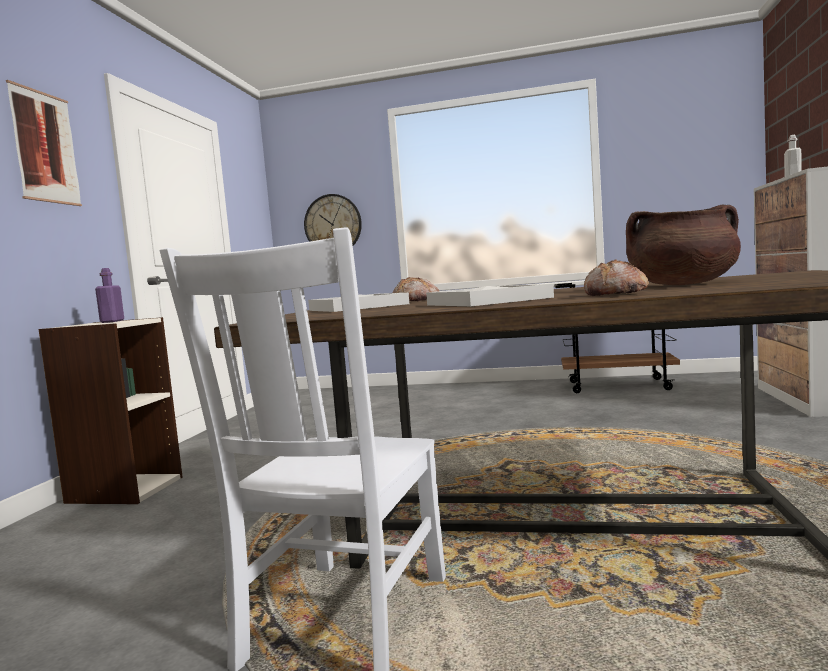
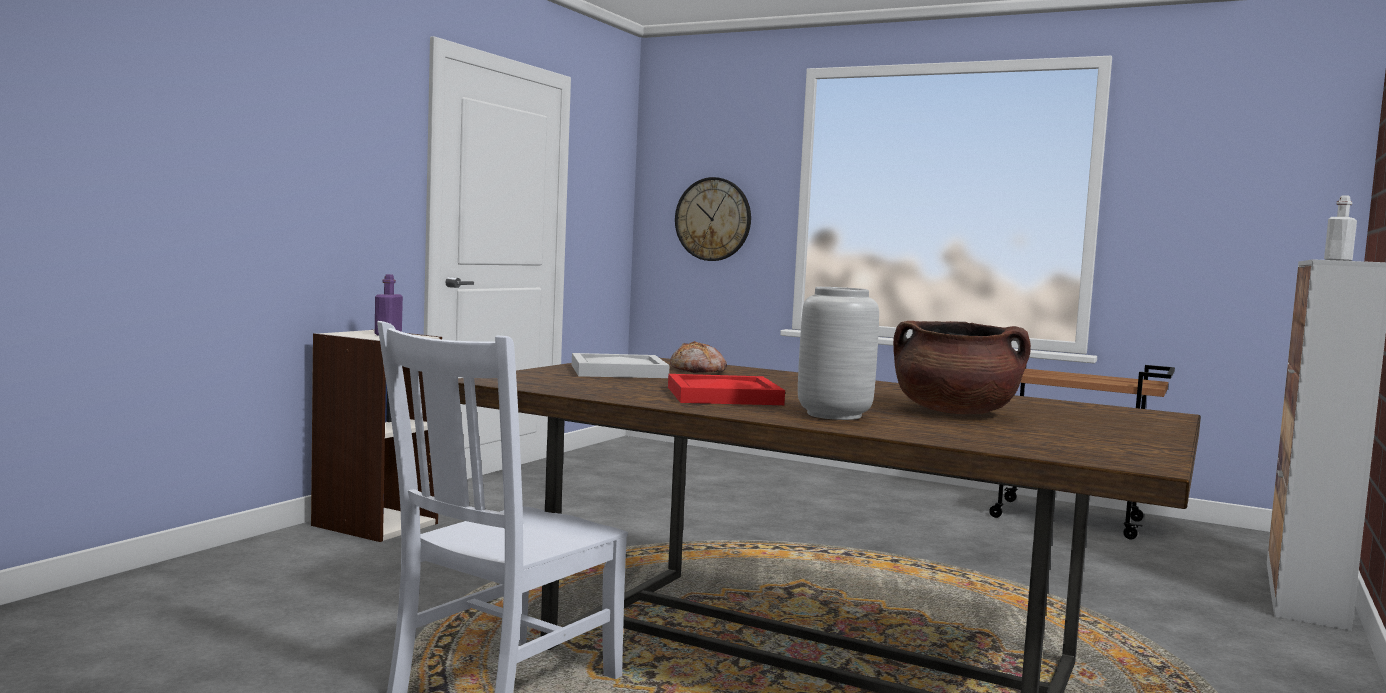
camera: 15 degrees right, 0 degrees up
(45, 147) = (350, 131): picture -> none
(488, 301) = (725, 395): white tray -> red tray
(614, 294) = (833, 415): bread -> grey vase

